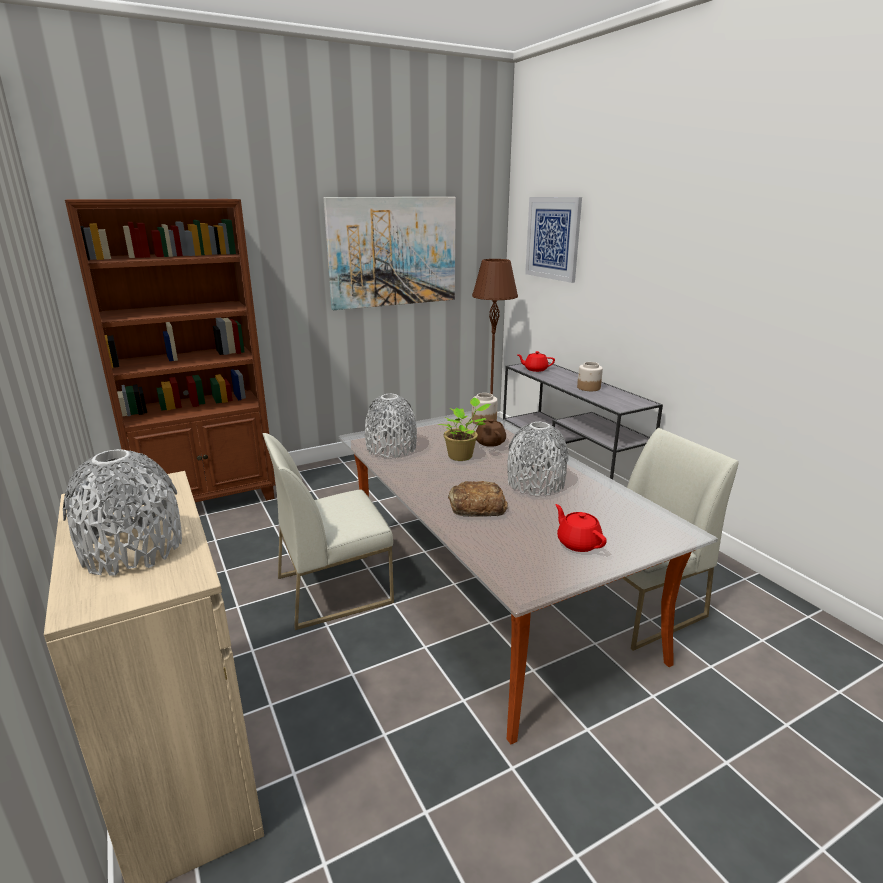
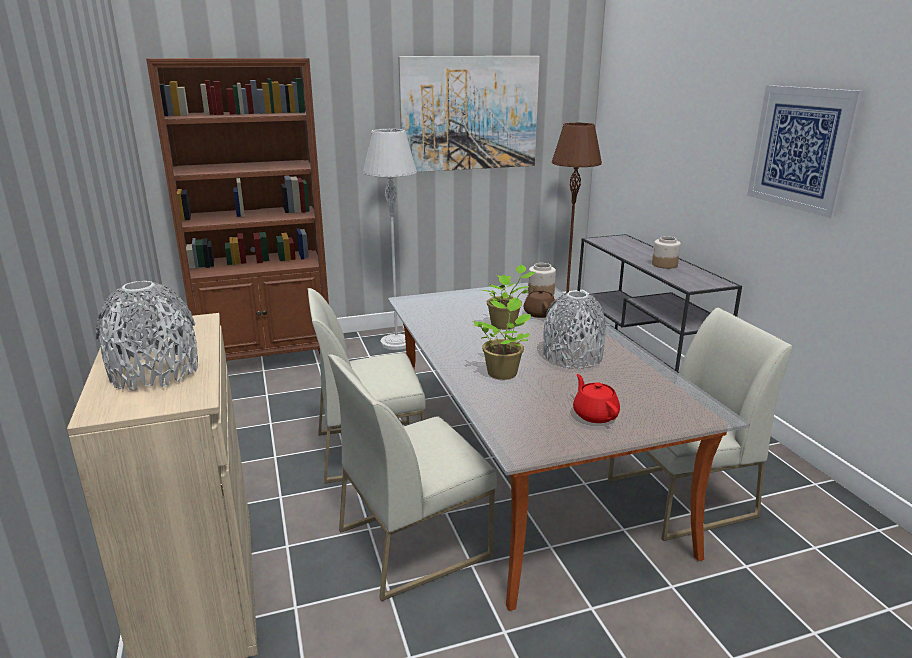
camera: 10 degrees right, 0 degrees up
(336, 475) = (396, 343): none -> grey floor lamp
(391, 448) = (436, 313): grey vase -> none
(401, 682) = (414, 541): none -> white chair
(476, 506) = (503, 372): bread -> potted plant
(535, 369) = (613, 243): red teapot -> none
(553, 238) = (641, 101): picture -> picture (801, 148)

